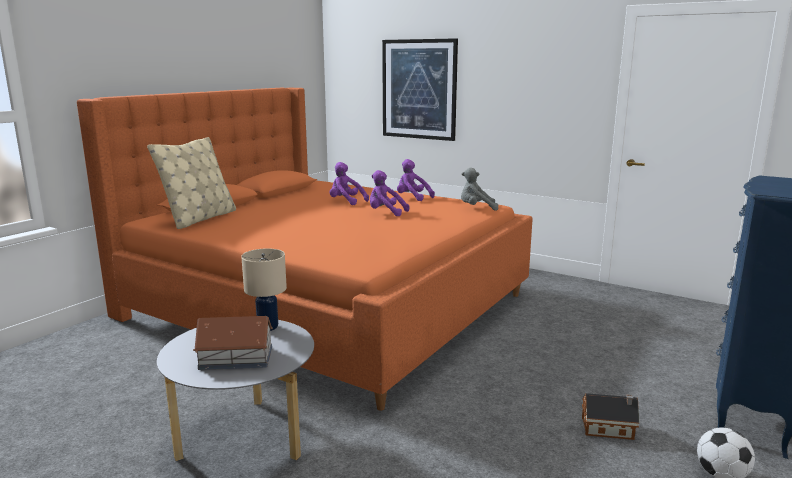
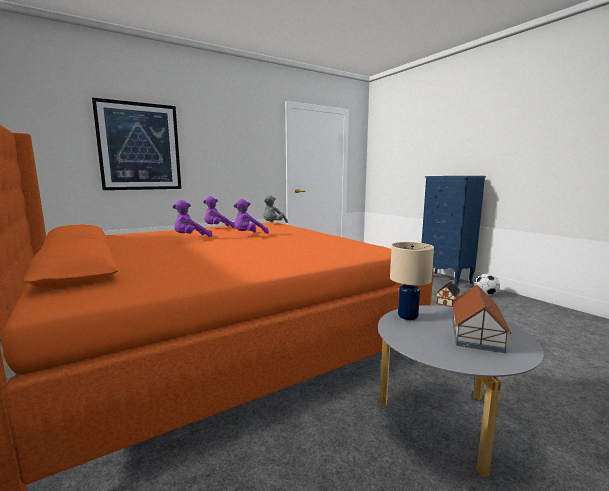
camera: 65 degrees left, 5 degrees down
(199, 219) = (128, 278): beige pillow -> none

